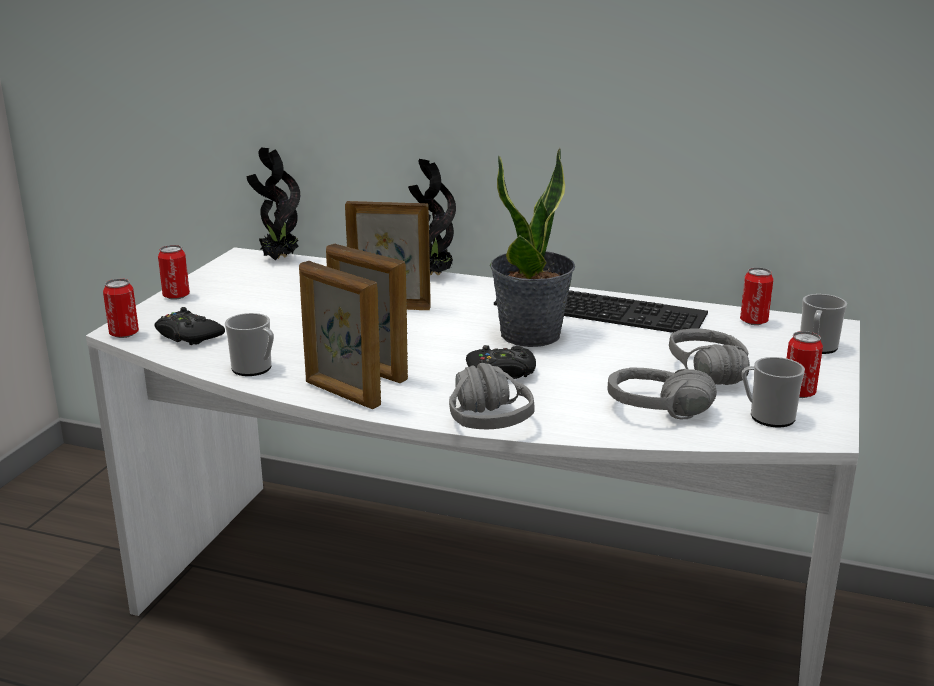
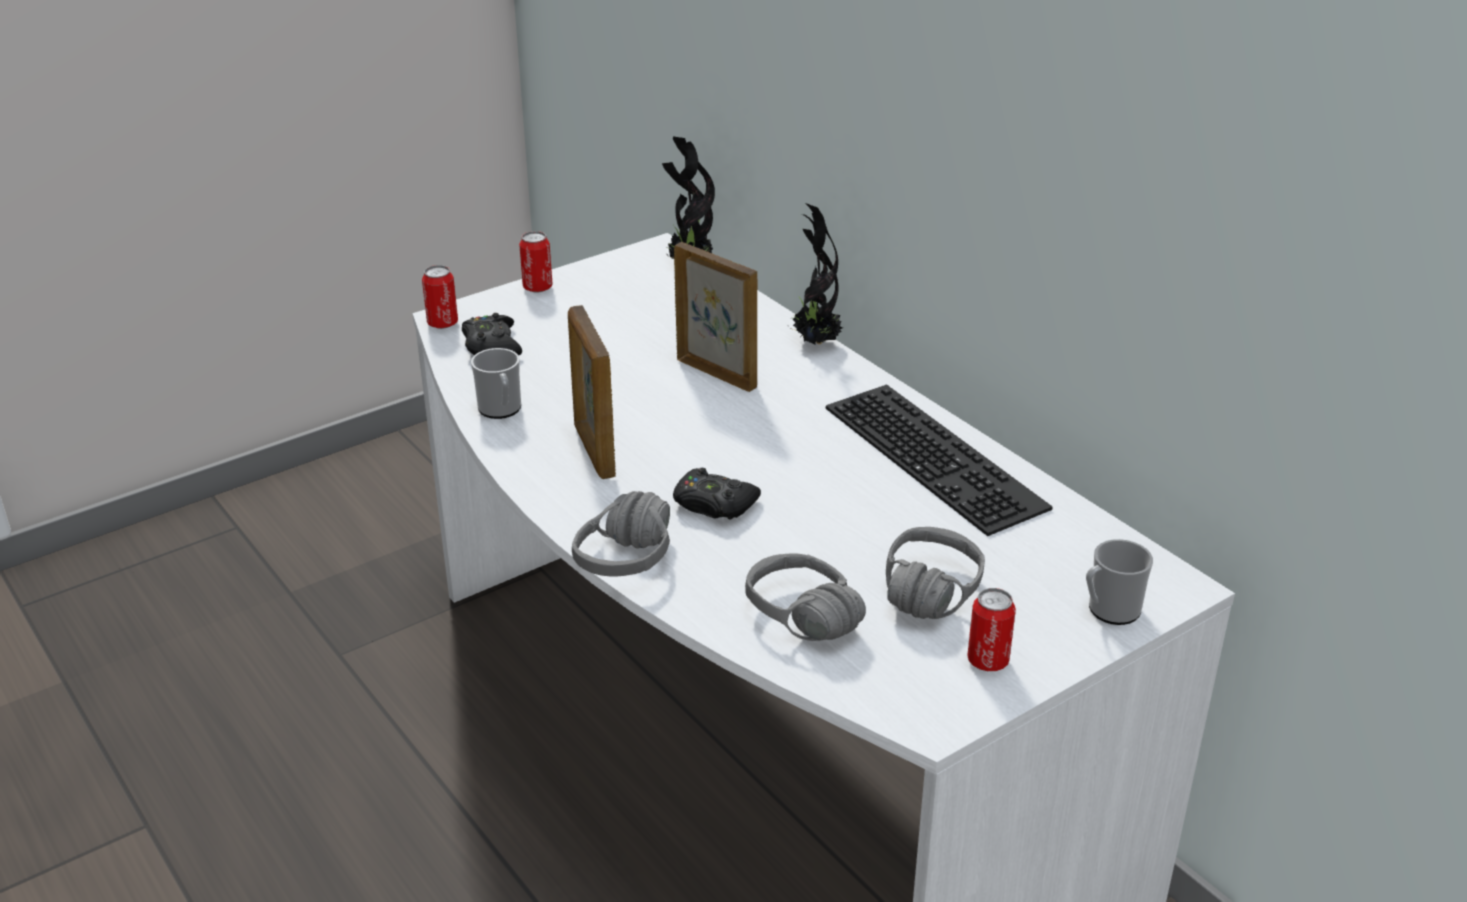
camera: 35 degrees right, 10 degrees up
(341, 394) = (537, 471): picture frame -> none
(531, 335) = (808, 466): potted plant -> none
(753, 321) = (1090, 542): can -> none
(767, 417) = (904, 674): mug -> none

